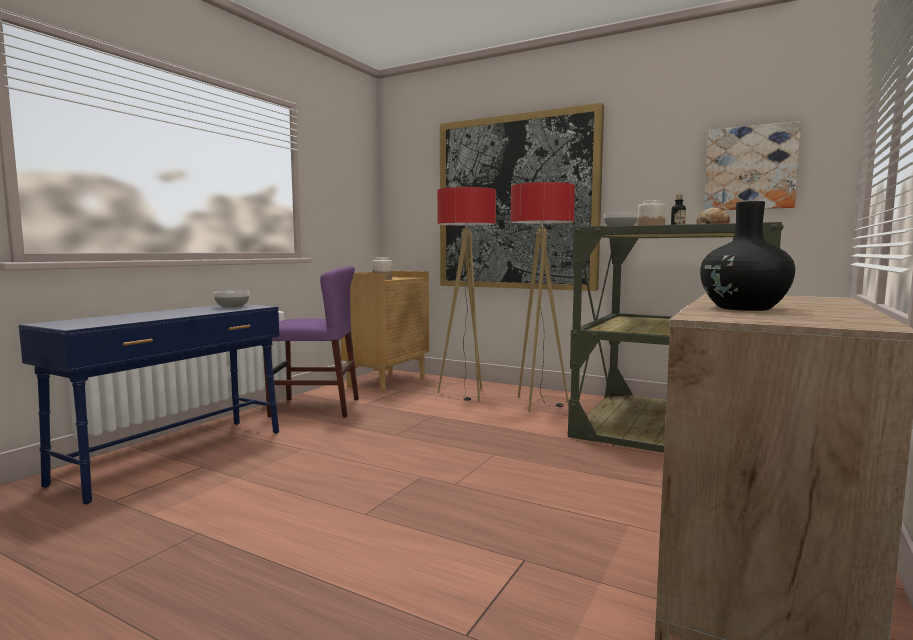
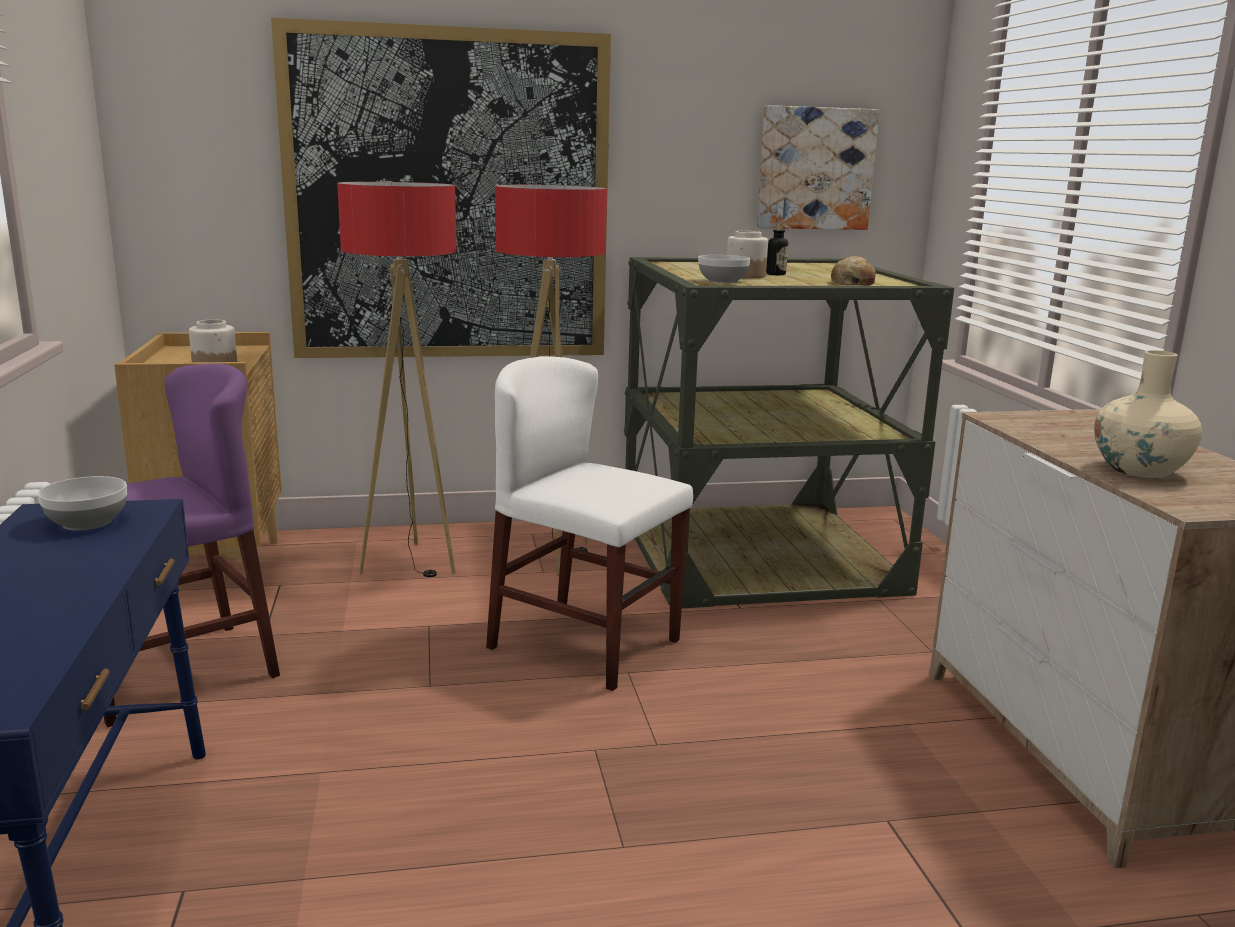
camera: 40 degrees left, 10 degrees up
(493, 438) = (585, 644): none -> white chair
(743, 308) = (1139, 470): black vase -> beige vase

